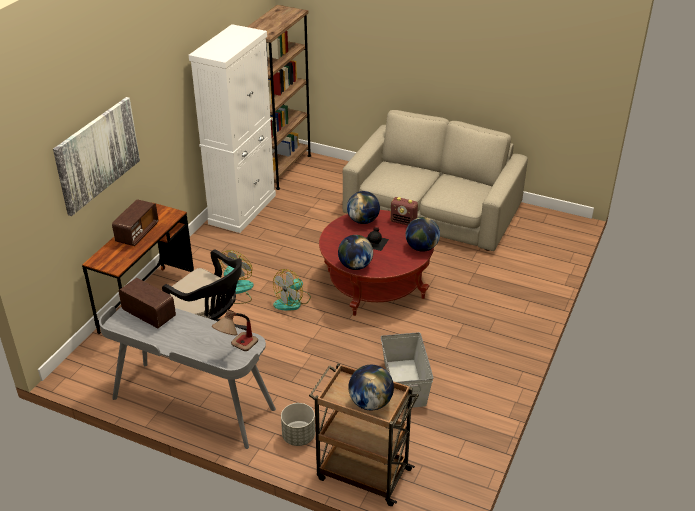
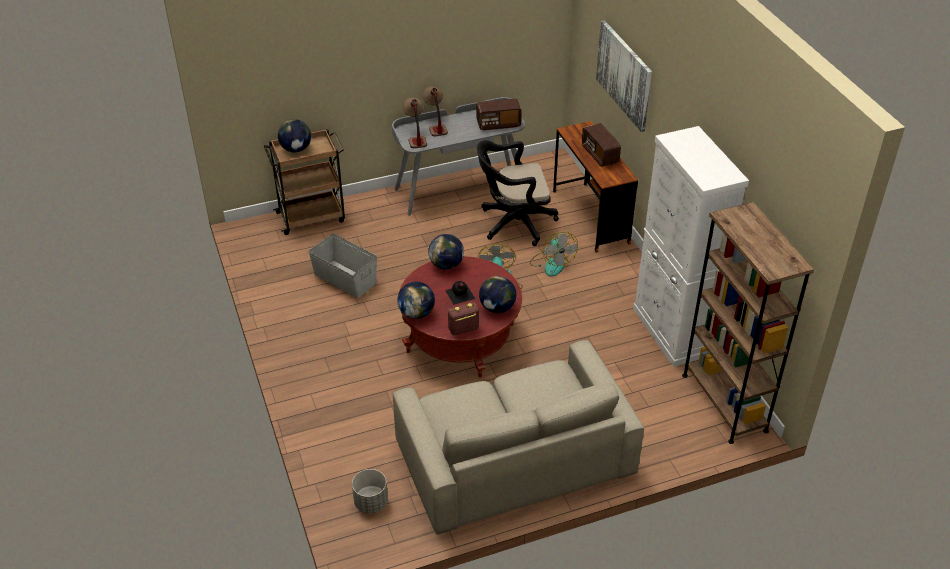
camera: 135 degrees right, 5 degrees up
(200, 351) = (435, 125): none -> table lamp
(298, 436) = (374, 211): grey planter -> grey planter (371, 502)

